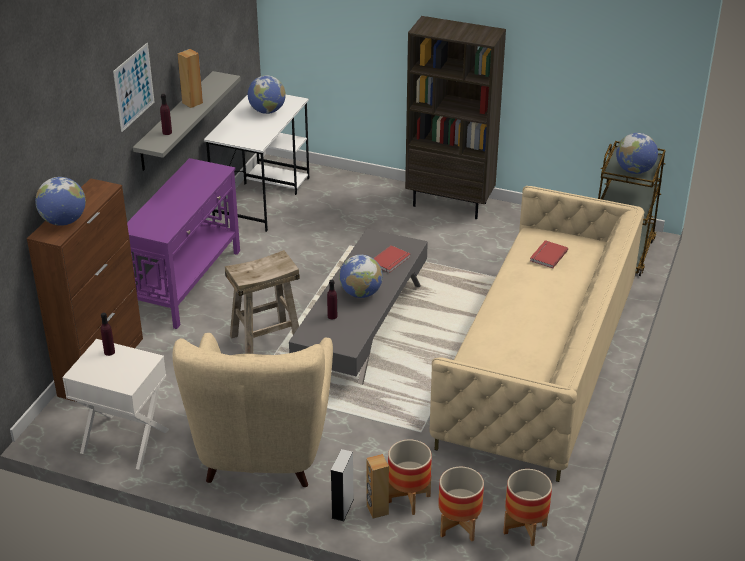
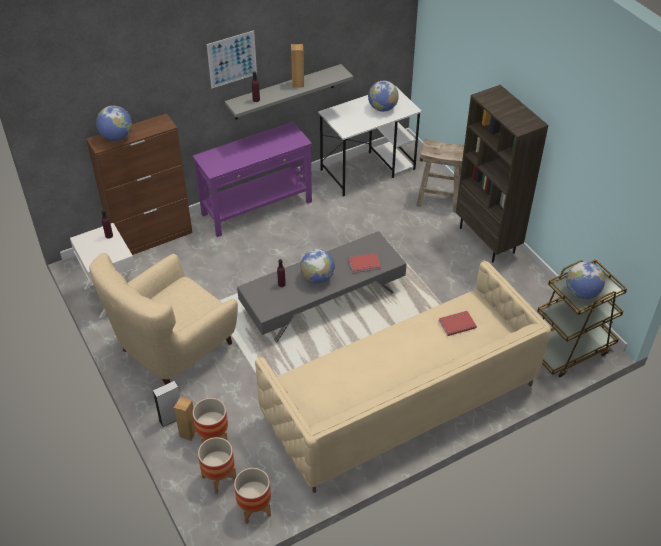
camera: 40 degrees right, 10 degrees up
(266, 341) = (256, 275): beige stool -> beige stool (439, 199)

